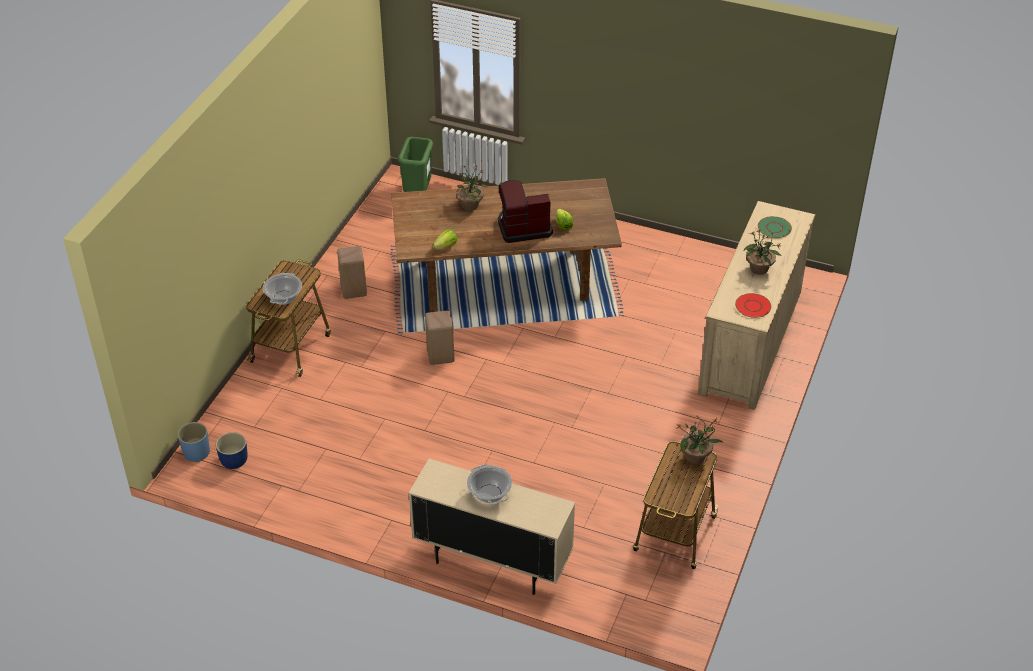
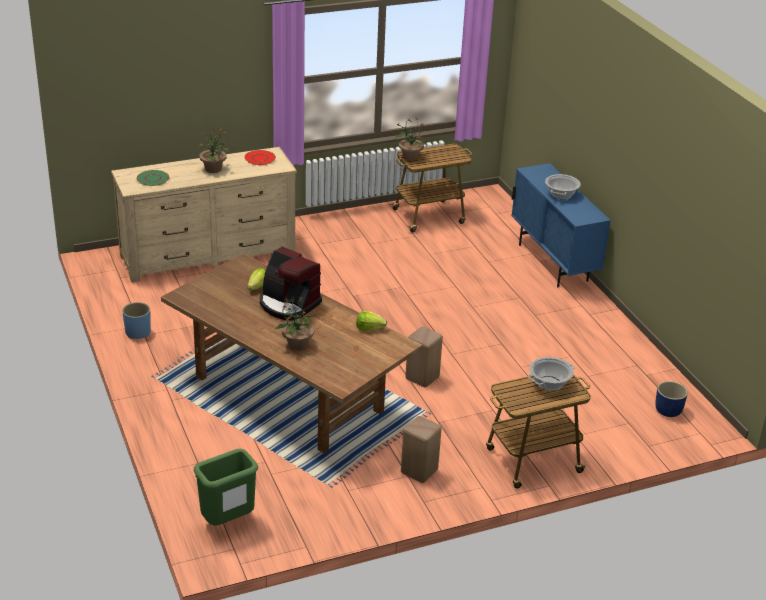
camera: 135 degrees left, 10 degrees down
(196, 453) = (694, 434): blue planter -> blue planter (138, 332)
(492, 563) = (553, 263): beige cabinet -> blue cabinet

